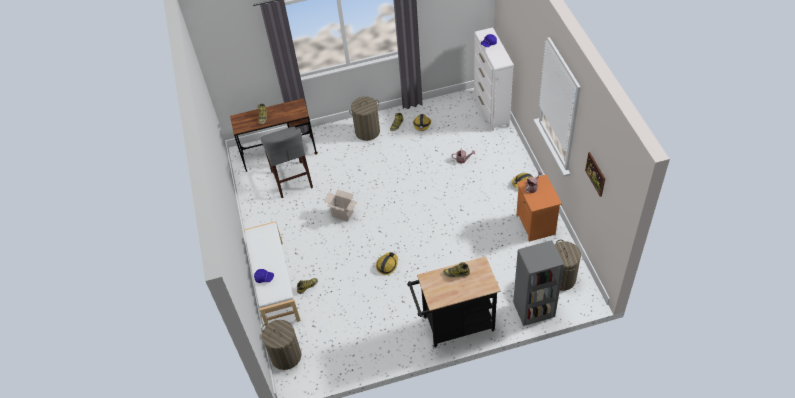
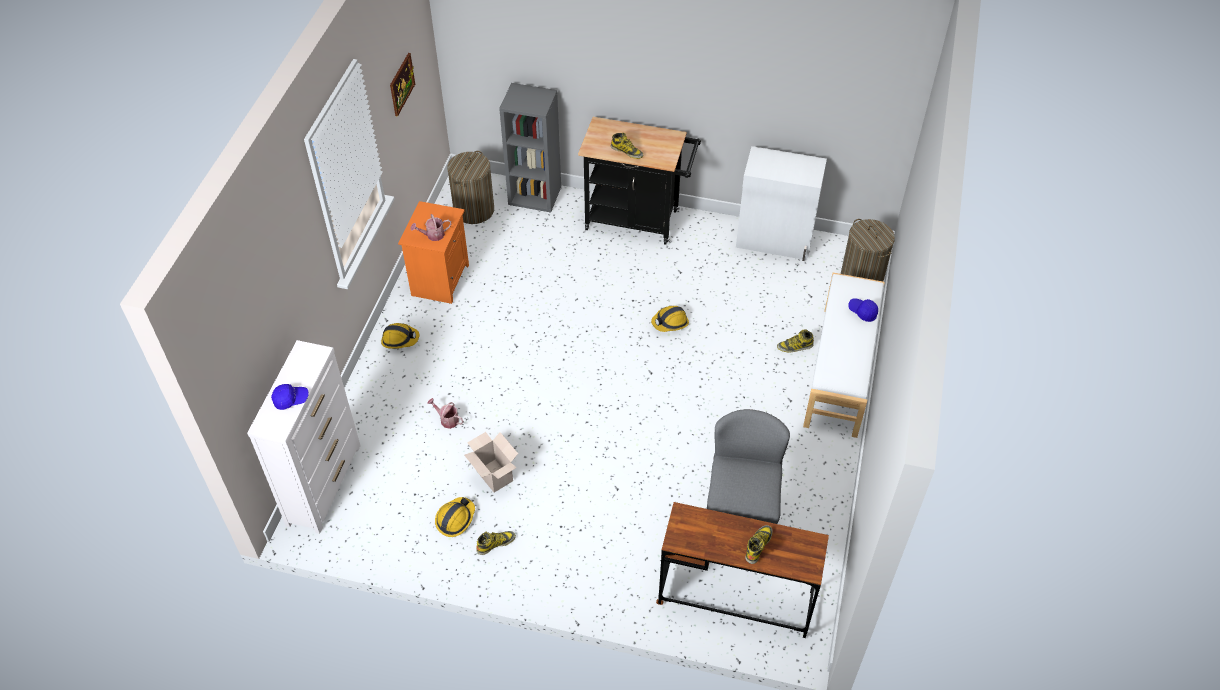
camera: 155 degrees left, 0 degrees up
(343, 214) = (687, 425): cardboard box -> cardboard box (493, 475)
(356, 357) = (774, 241): none -> white cabinet
(367, 131) = (554, 558): laundry basket -> none

